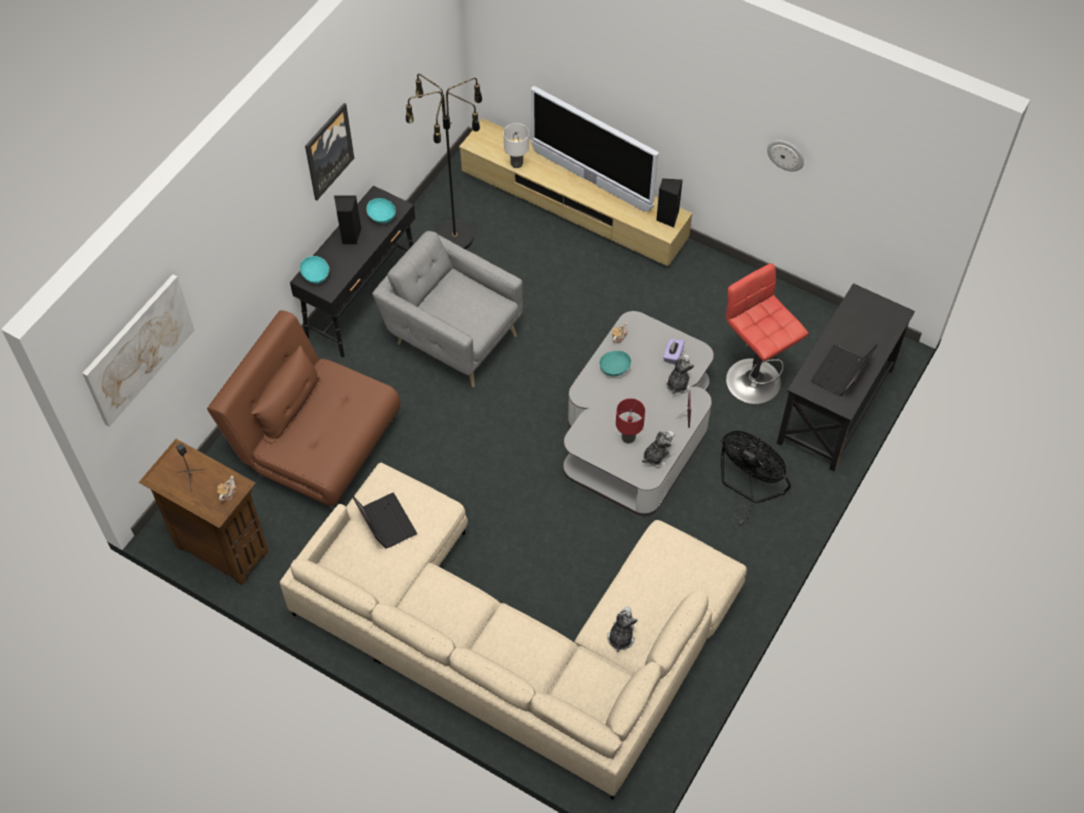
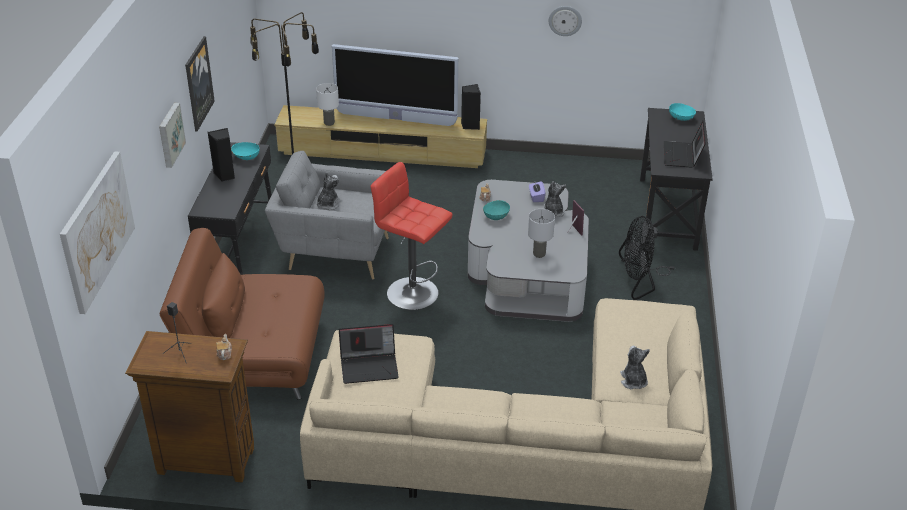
camera: 25 degrees left, 20 degrees down
(269, 220) = (170, 134): none -> picture
(316, 276) = (210, 206): turquoise bowl -> turquoise bowl (681, 118)
(384, 522) = (370, 366): laptop -> laptop turned 135 degrees clockwise
(627, 437) = (538, 254): red table lamp -> white table lamp
(656, 456) = (570, 259): plush toy -> plush toy (328, 204)
(747, 487) = (641, 278): black fan -> black fan turned 105 degrees counterclockwise
(753, 380) = (595, 215): red stool -> red stool (412, 293)

